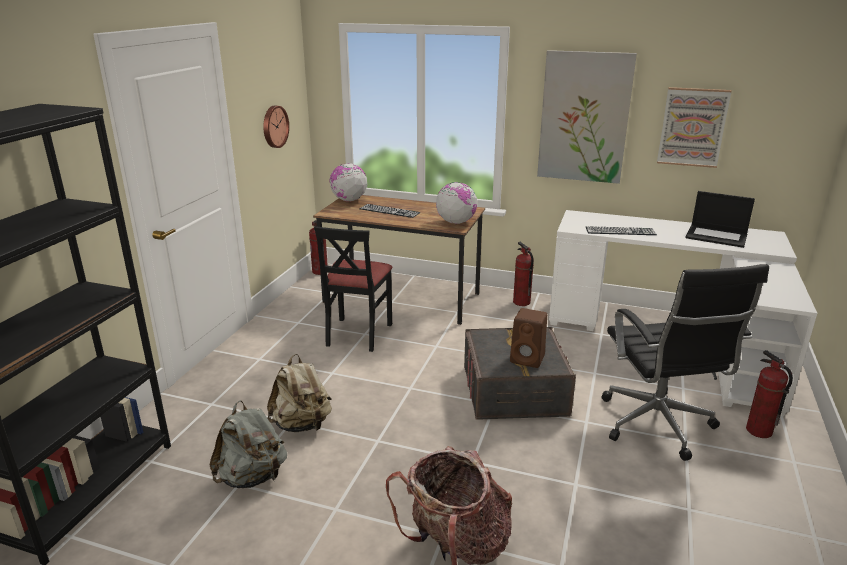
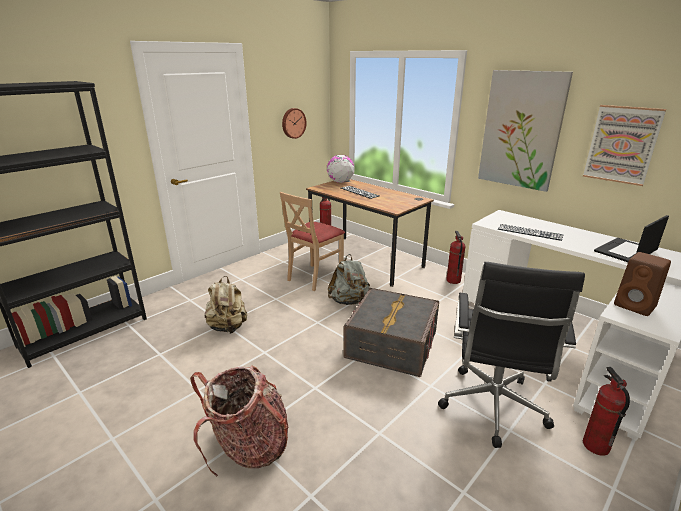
camera: 25 degrees right, 0 degrees up
(252, 477) = (170, 352): grey backpack -> grey backpack (349, 301)
(357, 334) = (314, 277): black chair -> beige chair
(456, 222) = (398, 206): globe -> none
(528, 359) = (396, 320): brown speaker -> brown speaker (636, 306)
(717, 236) = (626, 251): laptop -> laptop turned 90 degrees clockwise

